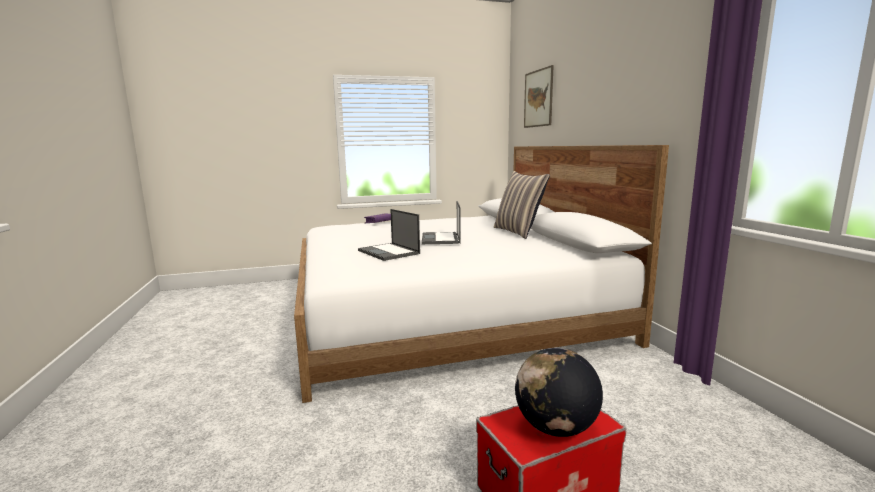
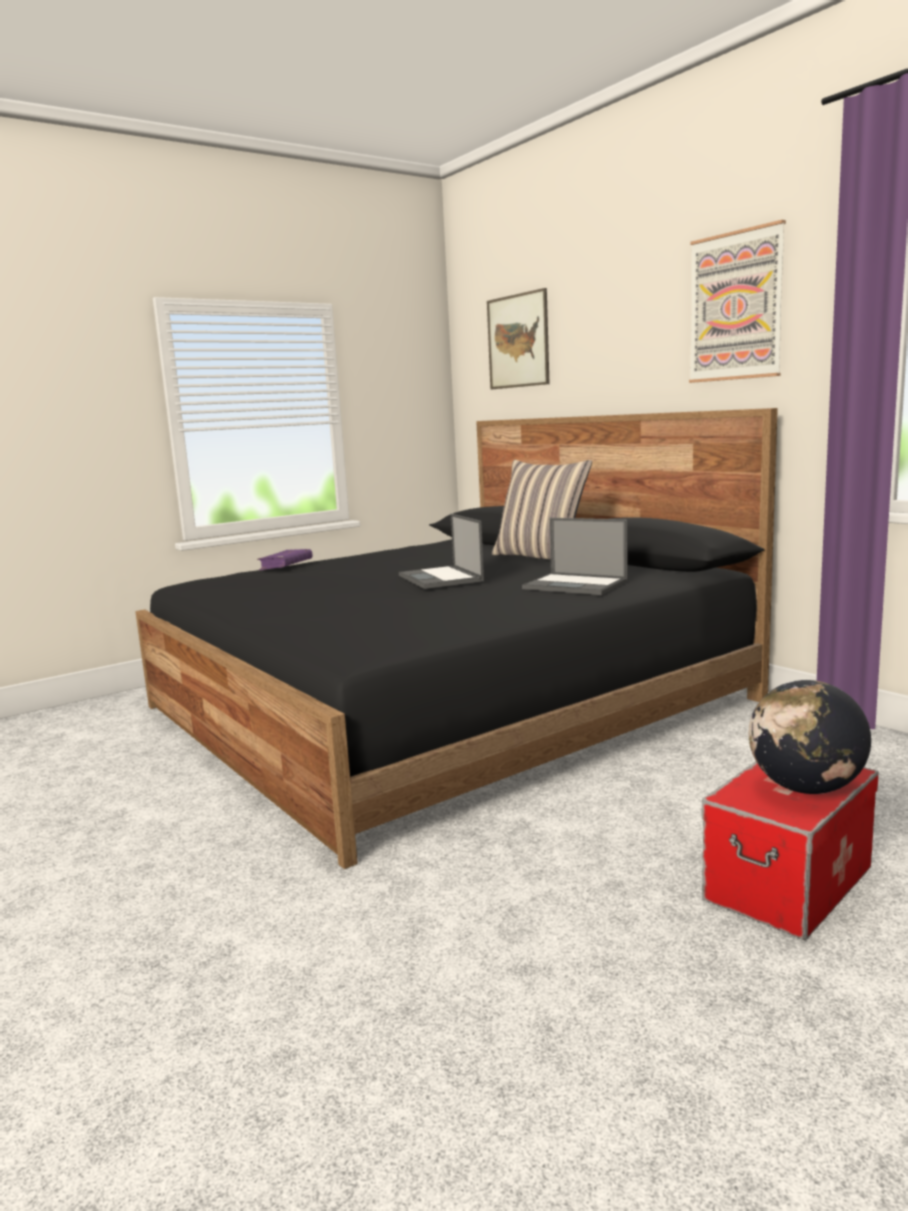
camera: 20 degrees left, 0 degrees up
(389, 252) = (387, 606): laptop -> laptop (576, 585)
(447, 312) = (445, 703): white bed -> black bed
(652, 73) = (736, 306): none -> picture

